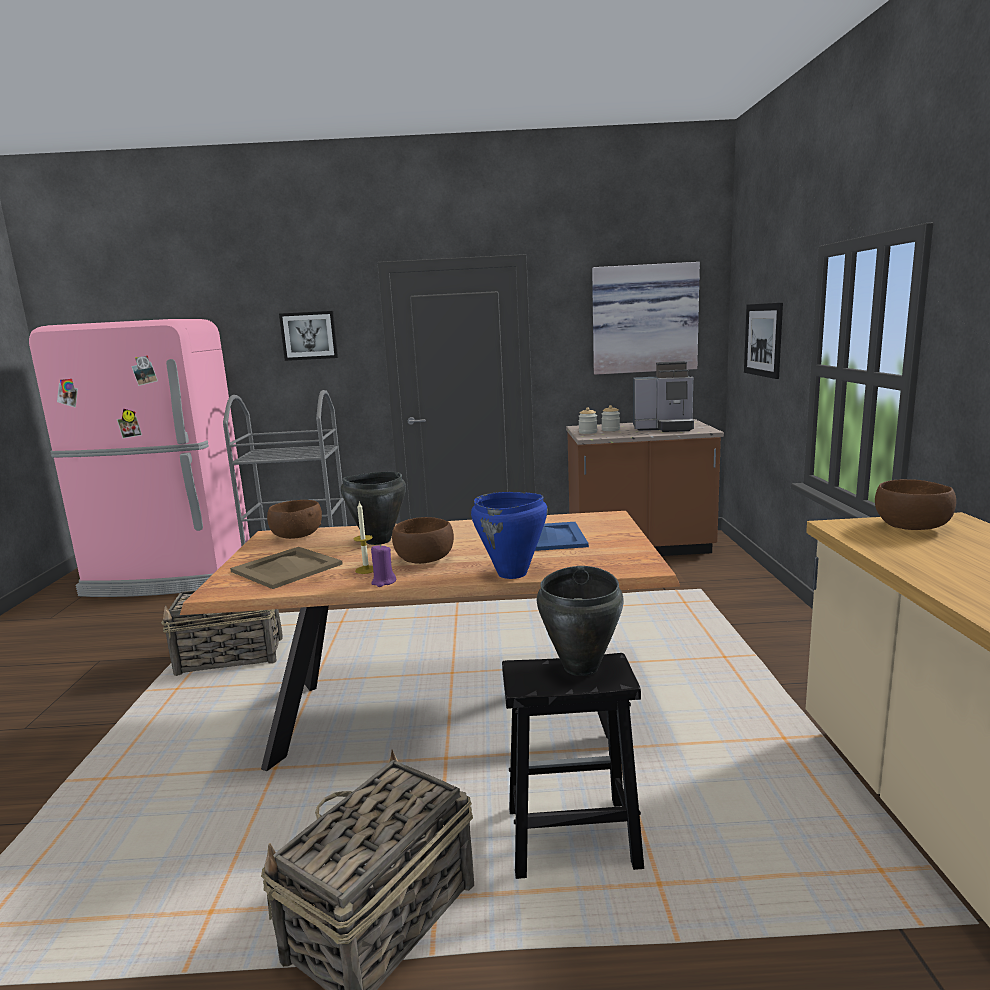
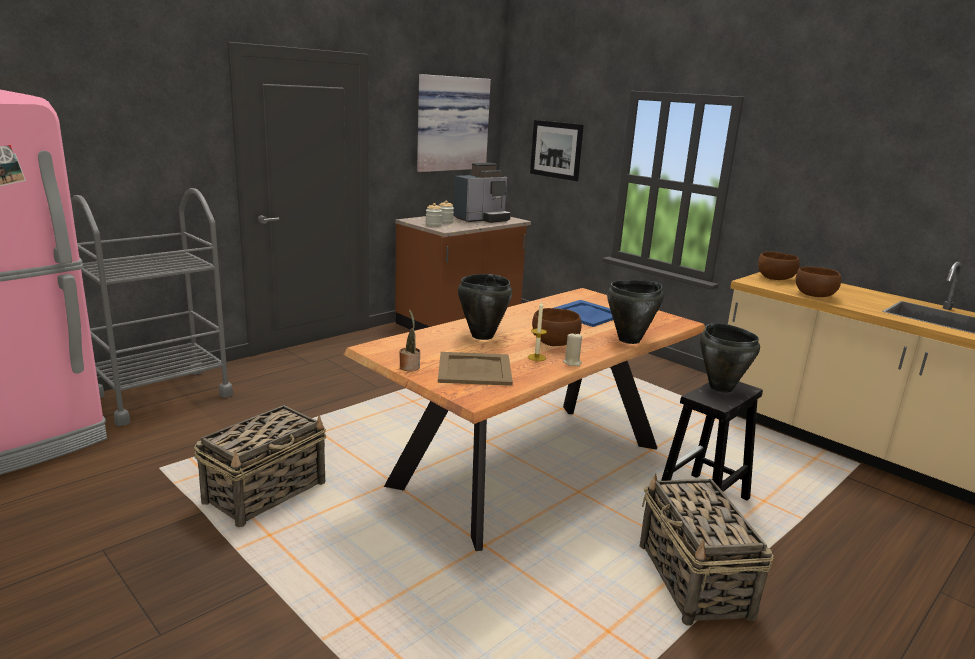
camera: 45 degrees left, 5 degrees up
(250, 554) = (409, 366): none -> potted plant
(296, 536) = (402, 345): brown bowl -> brown bowl (814, 295)
(309, 335) = (148, 121): picture -> none
(383, 582) = (572, 362): purple candle -> beige candle
(512, 574) = (630, 340): blue cooking pot -> black cooking pot

